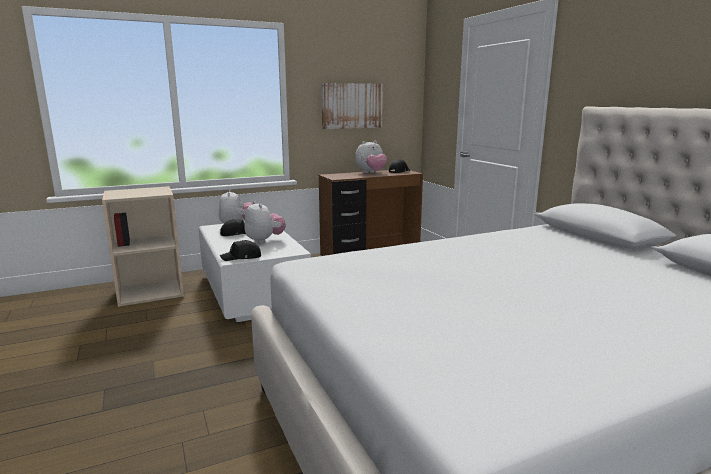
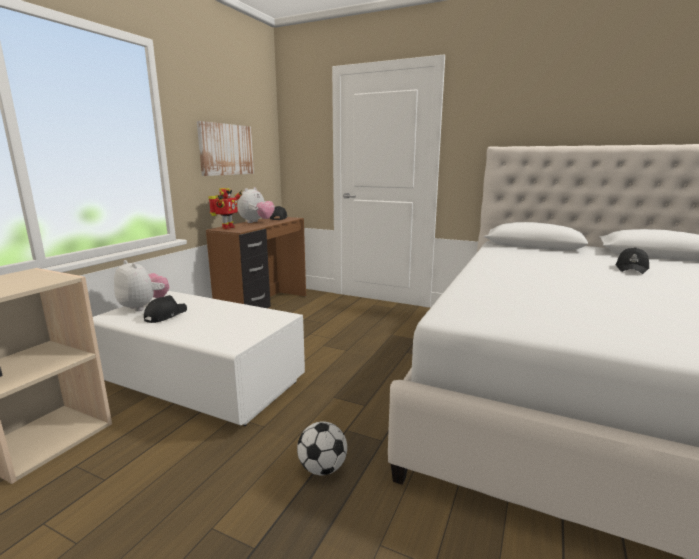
camera: 40 degrees left, 0 degrees up
(238, 362) = (322, 468): none -> football
(242, 257) = (238, 339): black cap -> black cap (632, 268)
(264, 240) = (221, 314): plush toy -> none
(334, 175) = (227, 228): none -> toy robot

